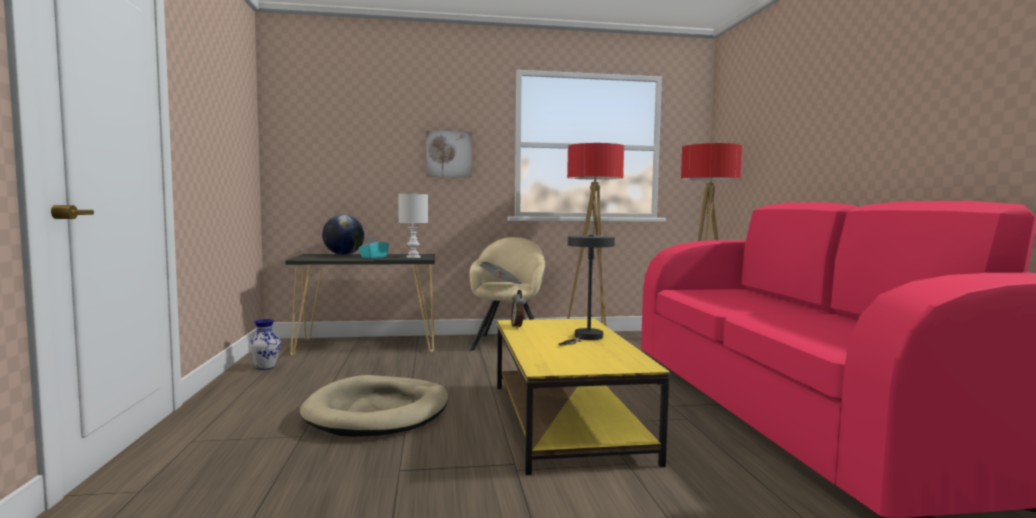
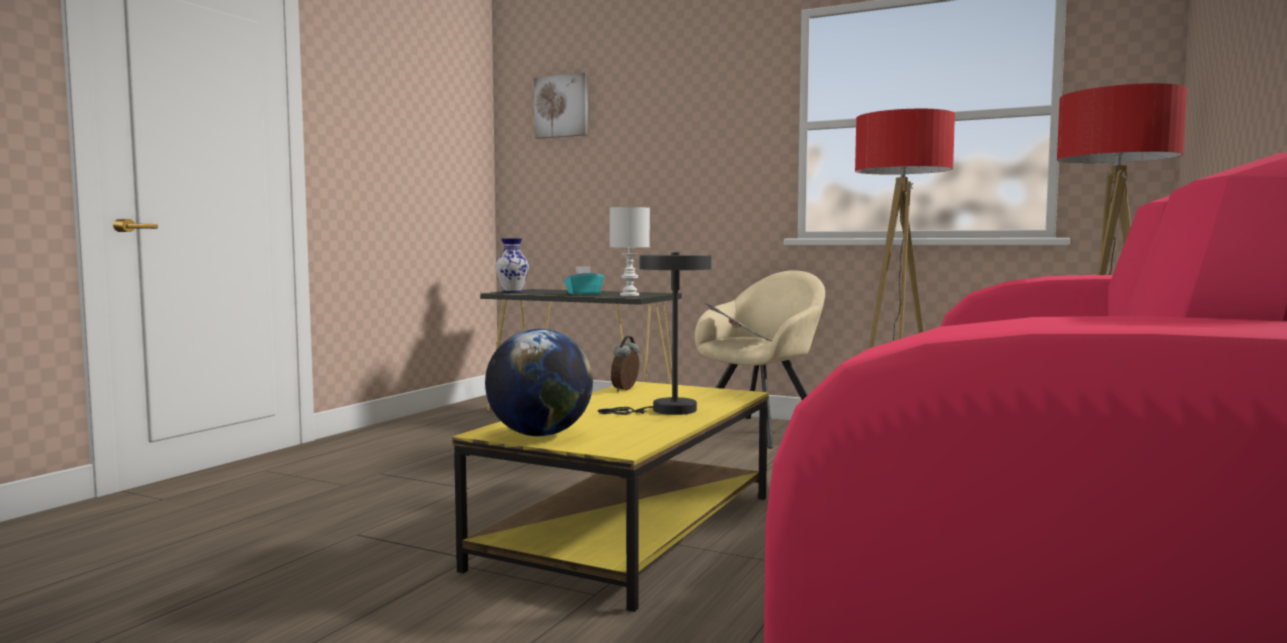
camera: 35 degrees right, 0 degrees up
(264, 367) = (442, 418): vase -> vase (511, 291)
(343, 255) = (566, 291): globe -> globe (540, 435)
(378, 412) = (452, 478): beige dog bed -> none
(449, 154) = (704, 149): picture -> picture (562, 106)

